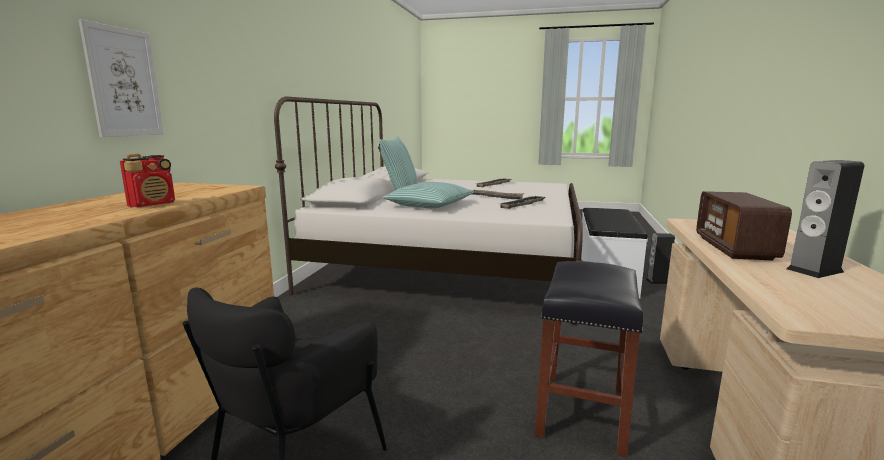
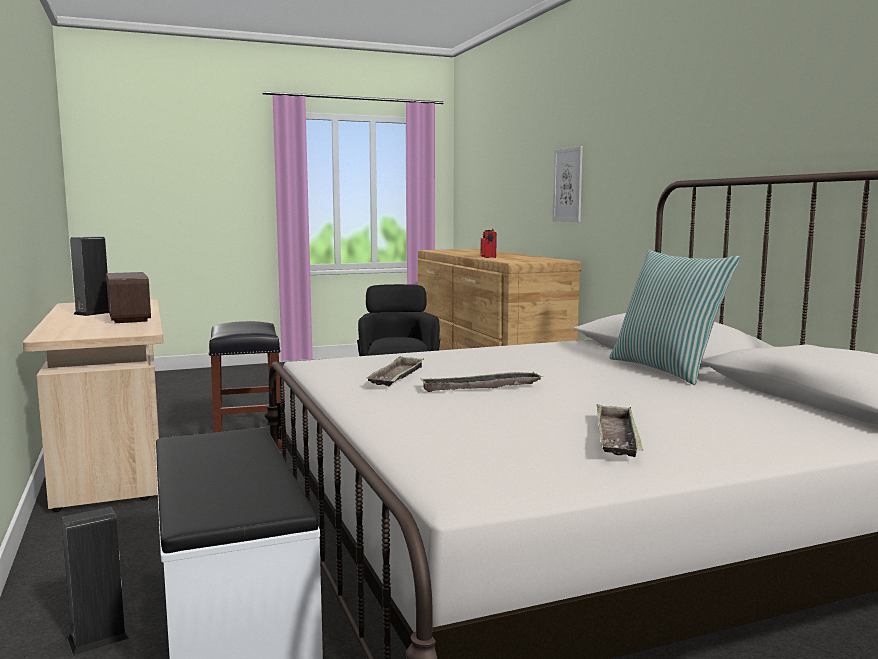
camera: 145 degrees right, 5 degrees down
(429, 205) = (530, 356): pillow -> none

